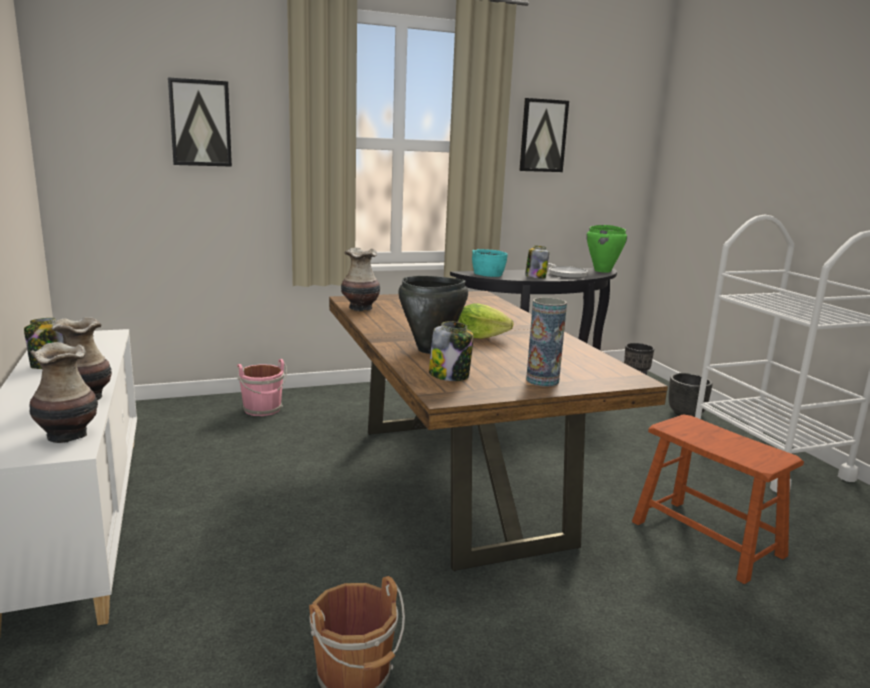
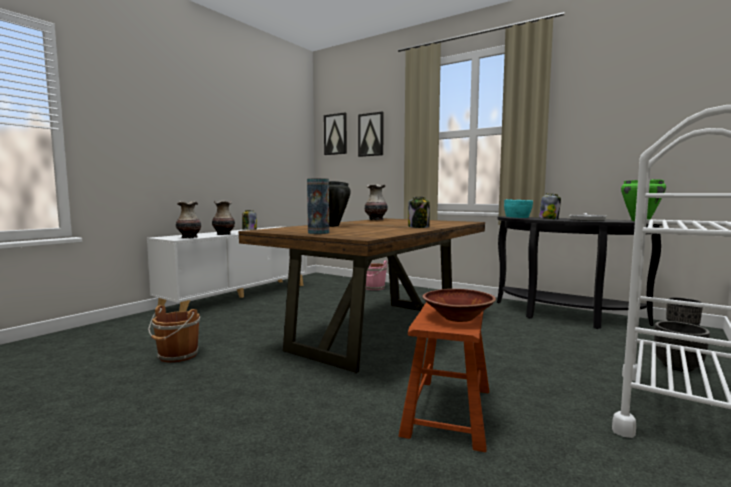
camera: 55 degrees right, 10 degrees down
(450, 375) = (294, 228): jar -> jar (419, 227)
(481, 336) = (378, 226): lettuce -> none
(543, 136) = (594, 110): picture -> picture (335, 134)
(745, 445) = (458, 318): none -> brown bowl

